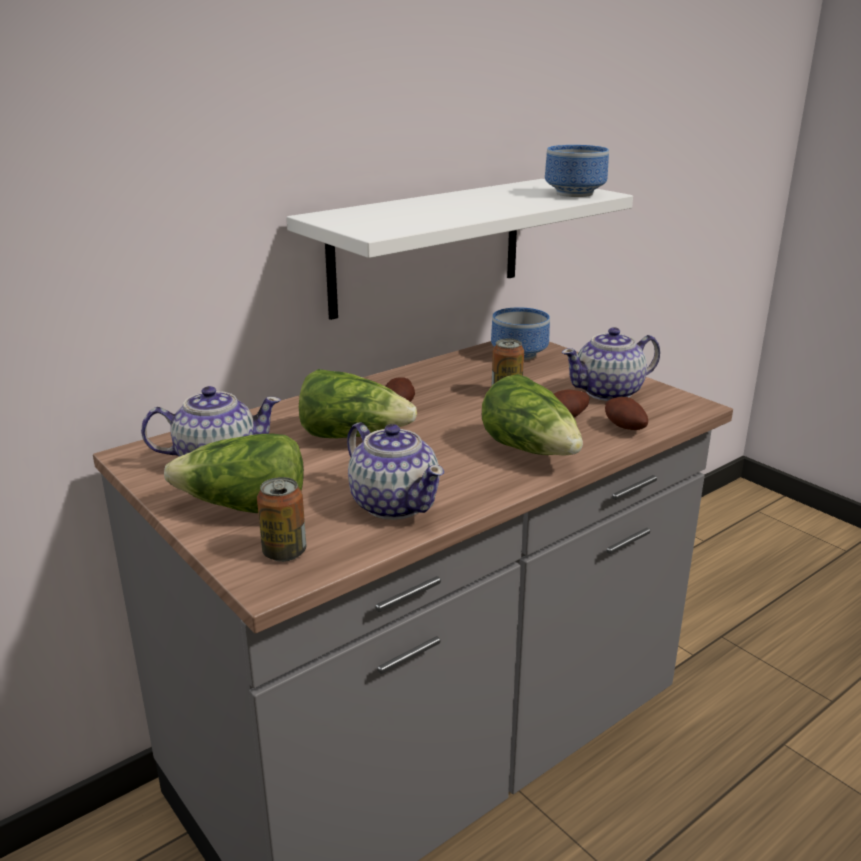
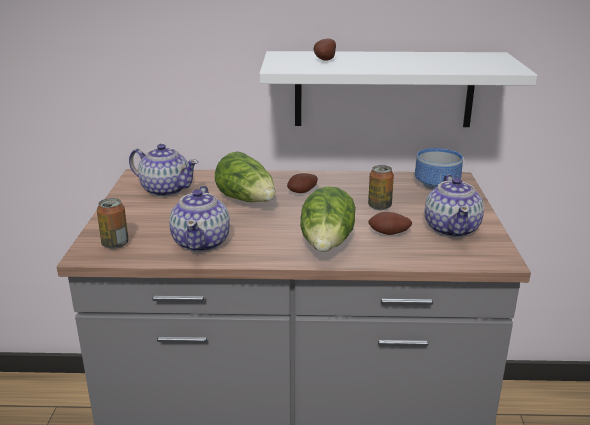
camera: 40 degrees right, 0 degrees up
(244, 508) = (136, 217): lettuce -> none
(576, 193) = (493, 66): bowl -> none
(609, 392) = (452, 229): teapot -> teapot turned 105 degrees counterclockwise
(623, 428) = (415, 254): potato -> potato (324, 60)

